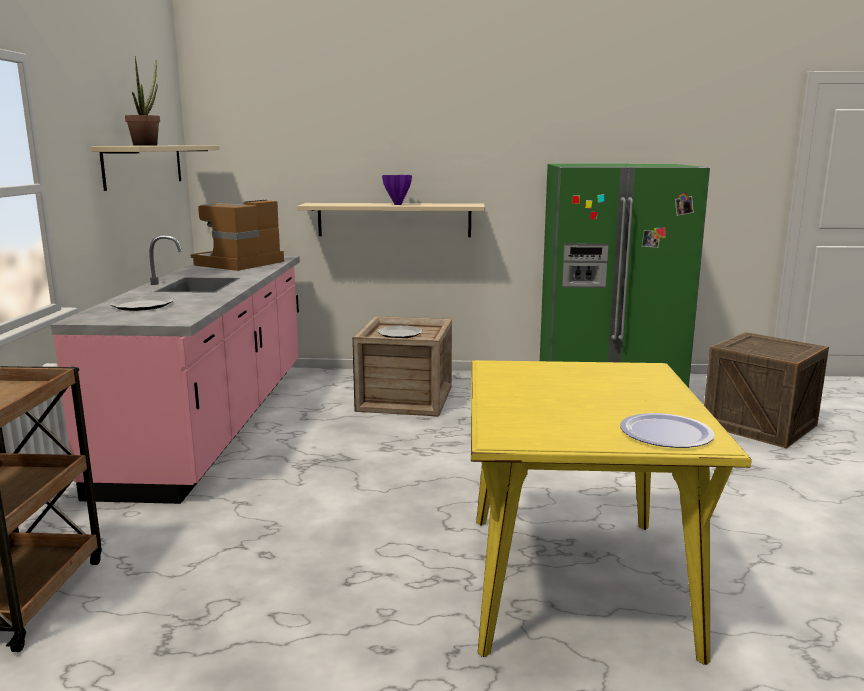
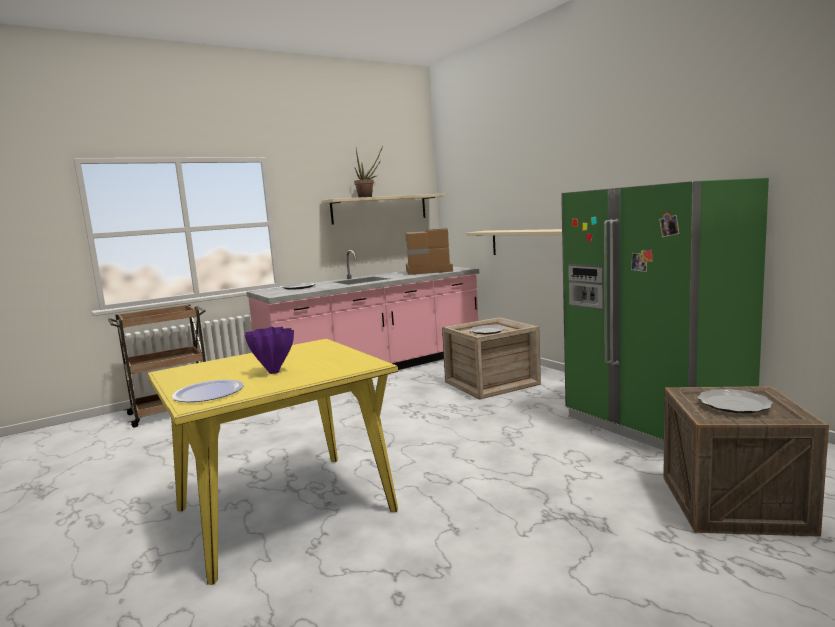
camera: 55 degrees right, 5 degrees down
(397, 204) = (522, 230): purple vase -> purple vase (273, 372)
(768, 347) = (733, 404): none -> plate

